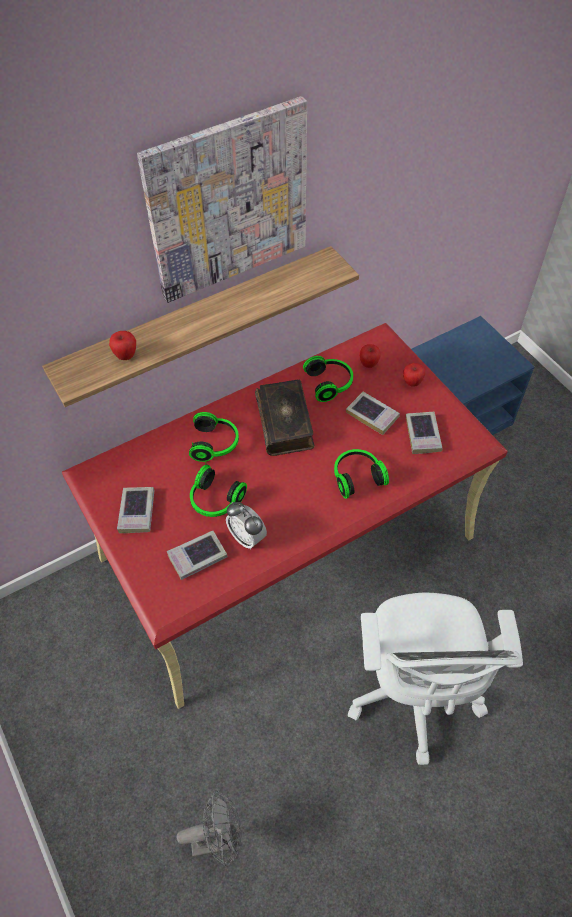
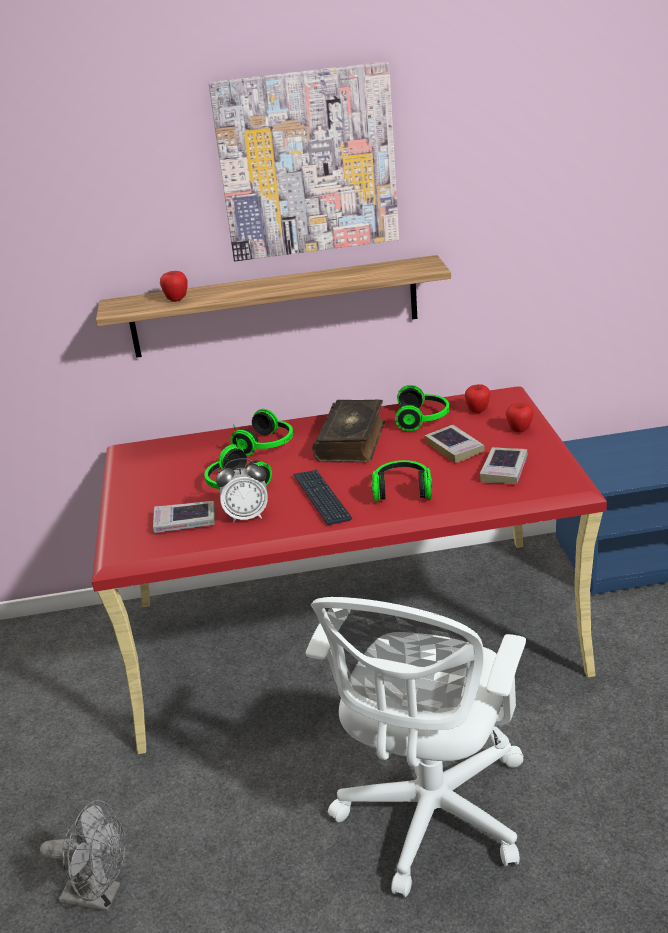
camera: 25 degrees right, 25 degrees down
(137, 512) = (152, 480): book -> none
(247, 537) = (247, 516): alarm clock -> alarm clock turned 75 degrees counterclockwise
(297, 501) = (321, 498): none -> keyboard

